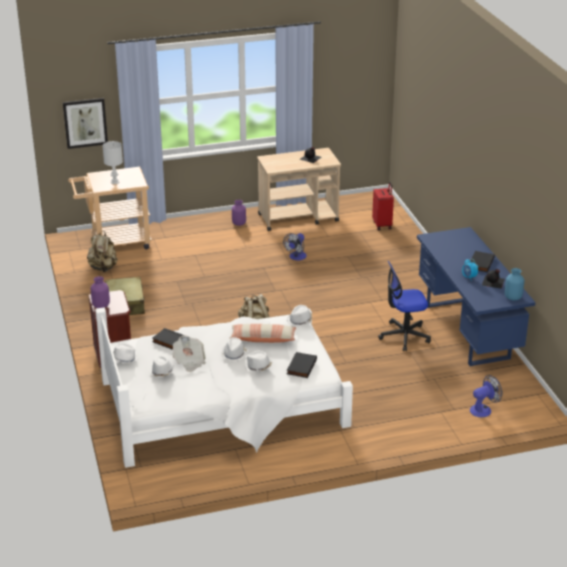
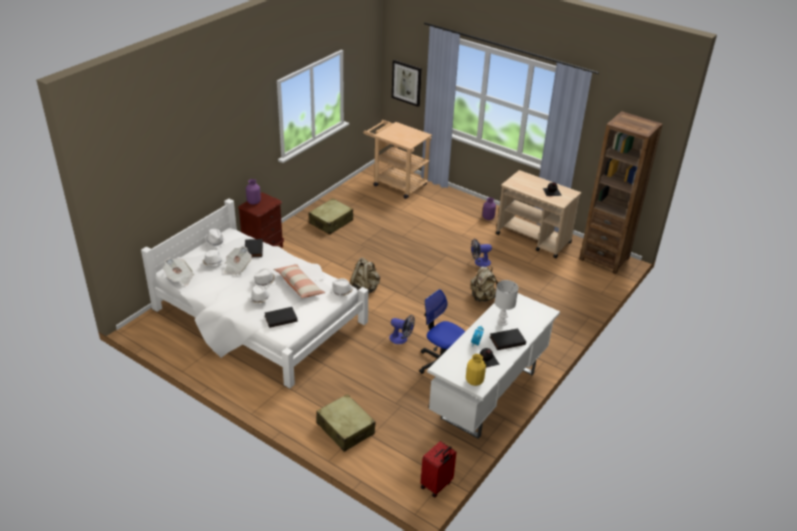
camera: 50 degrees right, 5 degrees up
(103, 268) = (361, 194): beige backpack -> beige backpack (482, 297)
(115, 182) = (398, 135): white table lamp -> white table lamp (502, 322)
(161, 401) = (179, 278): none -> newspaper
(367, 202) = (604, 259): none -> brown bookcase
(382, 225) = (582, 281): red suitcase -> red suitcase (437, 485)
(432, 419) = (345, 429): none -> beige suitcase
(468, 331) = (489, 395): blue desk -> white desk
(483, 409) = (388, 453): fan -> fan (401, 339)
(513, 297) = (474, 381): blue vase -> yellow vase

